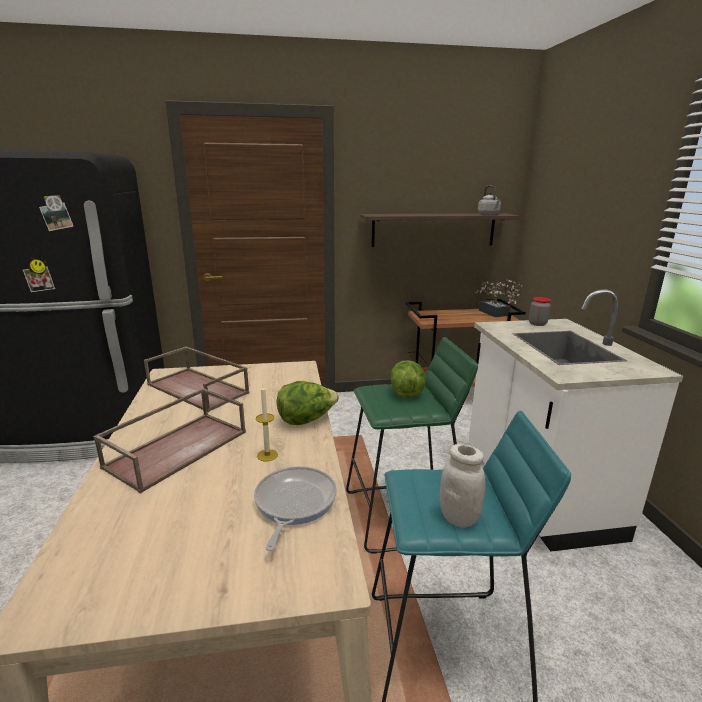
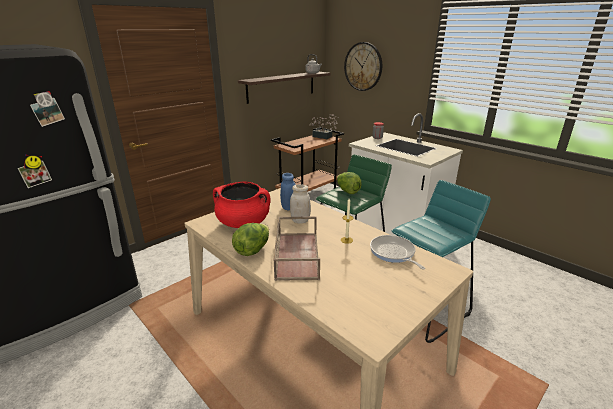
camera: 35 degrees left, 5 degrees up
(199, 388) = (243, 223): brown tray -> red cooking pot
(277, 387) = (288, 207): none -> blue jar
(306, 420) = (335, 218): lettuce -> lettuce (252, 250)
(459, 518) = (446, 235): white jar -> white jar (300, 221)
(567, 207) = (363, 66): none -> wall clock

